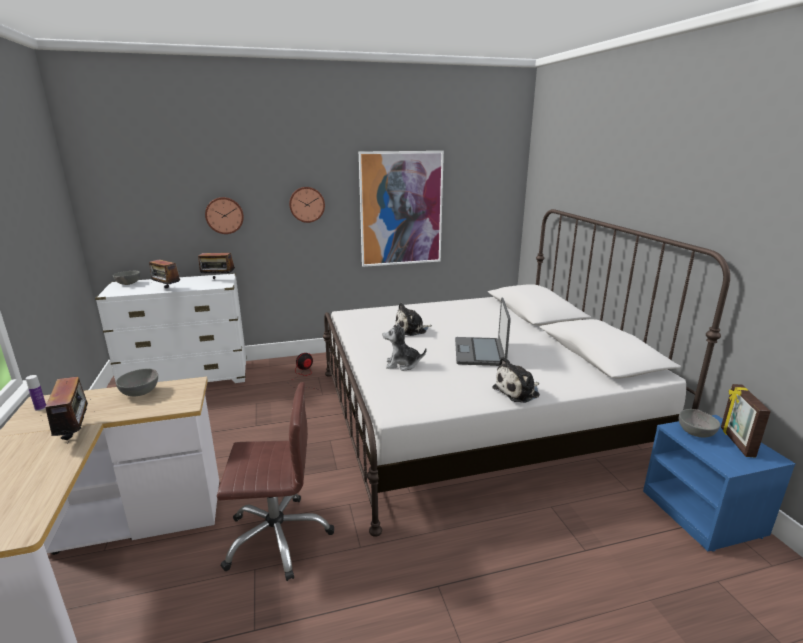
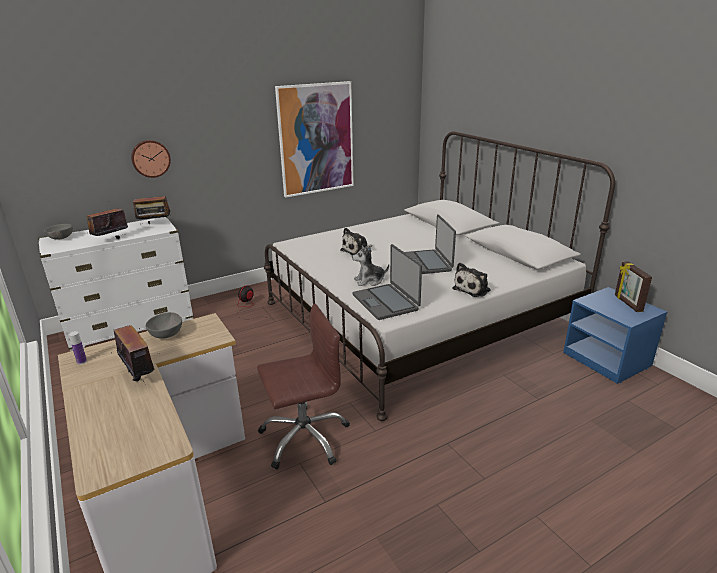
camera: 15 degrees left, 5 degrees up
(167, 290) = (110, 240): radio -> radio turned 105 degrees clockwise
(307, 204) = (229, 141): wall clock -> none
(404, 392) = (386, 302): none -> laptop
(696, 433) = (600, 301): grey bowl -> none

